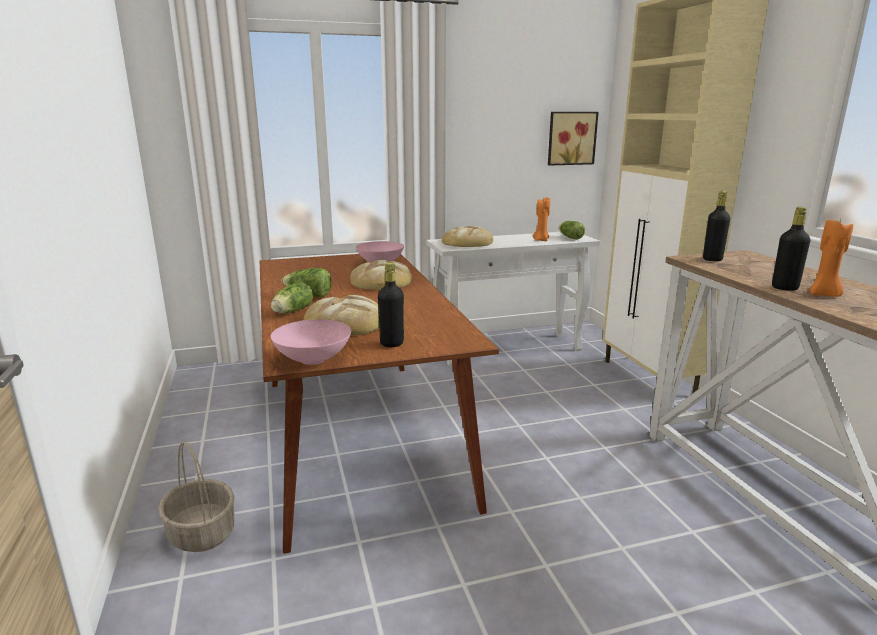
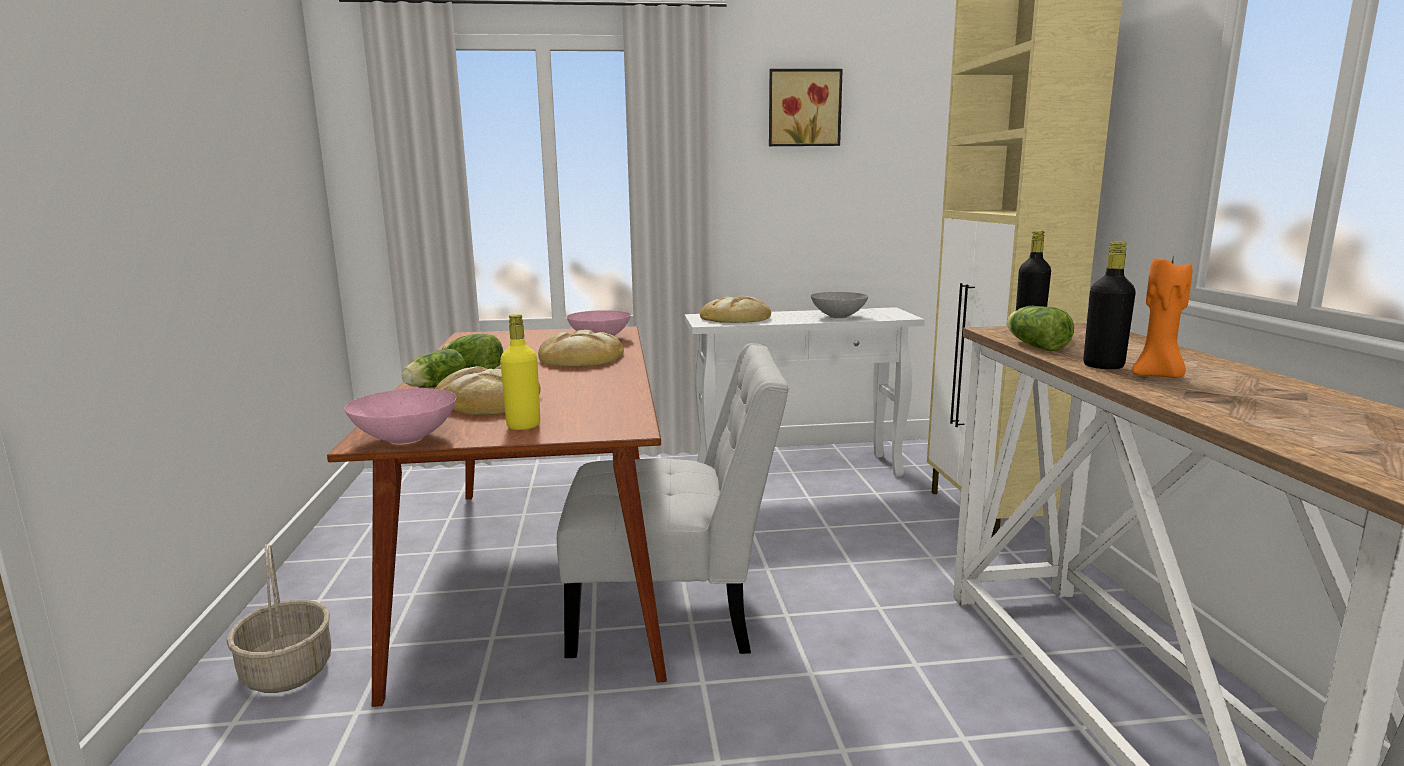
camera: 10 degrees right, 5 degrees down
(392, 343) = (523, 426): black bottle -> yellow bottle
(468, 461) = (674, 610): none -> white chair
(540, 240) = (839, 317): orange candle -> grey bowl
(570, 237) = (884, 314): lettuce -> lettuce (1034, 345)
(571, 138) = (895, 181): picture -> picture (803, 108)

